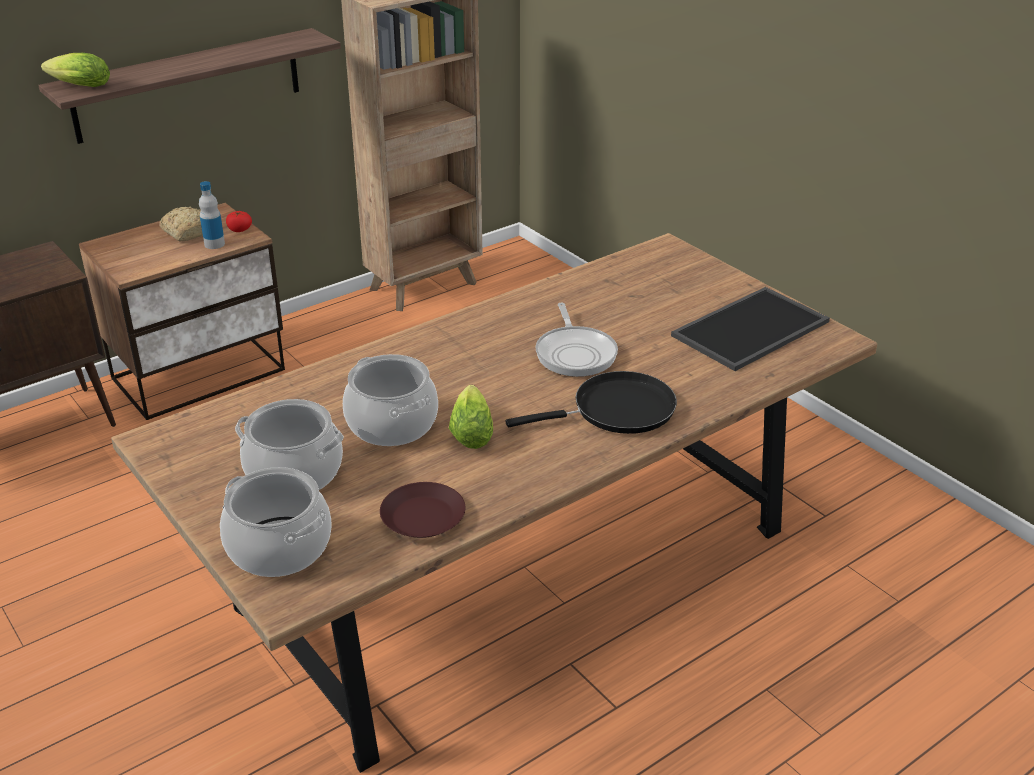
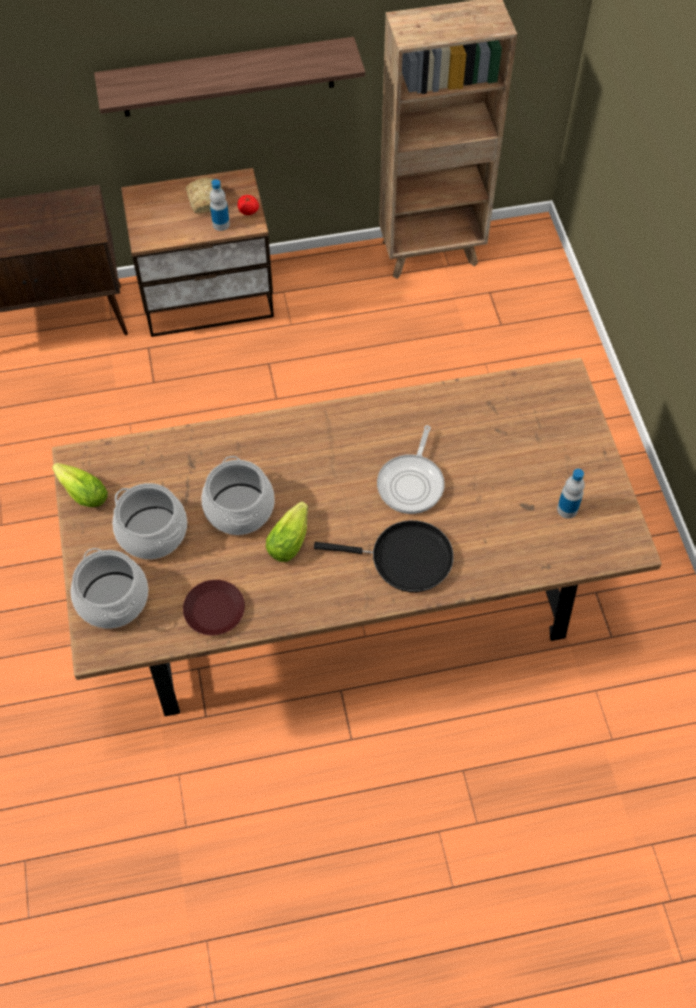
camera: 25 degrees right, 25 degrees up
(77, 86) = (122, 85): lettuce -> lettuce (81, 491)
(751, 330) = (567, 509): tray -> bottle

